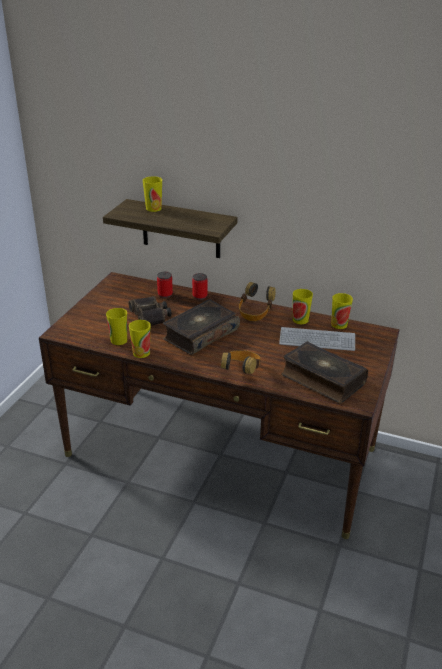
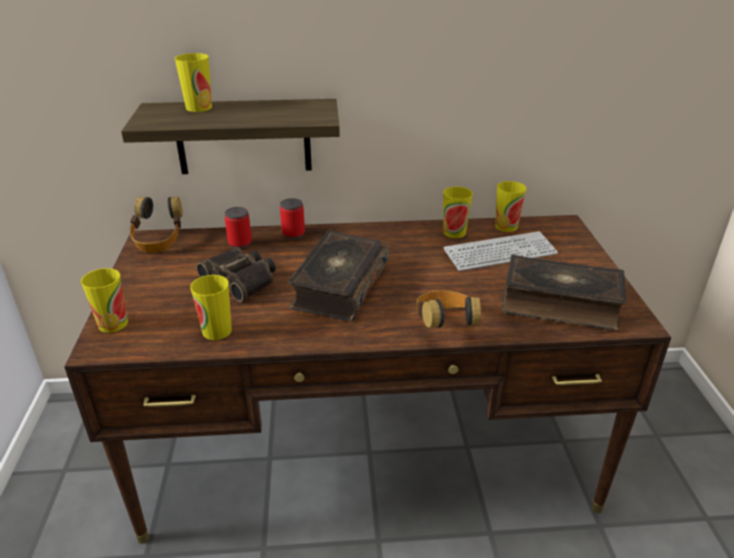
camera: 25 degrees left, 0 degrees up
(141, 353) = (269, 341): cup -> cup (113, 324)
(255, 313) = (389, 238): headphones -> headphones (159, 241)

